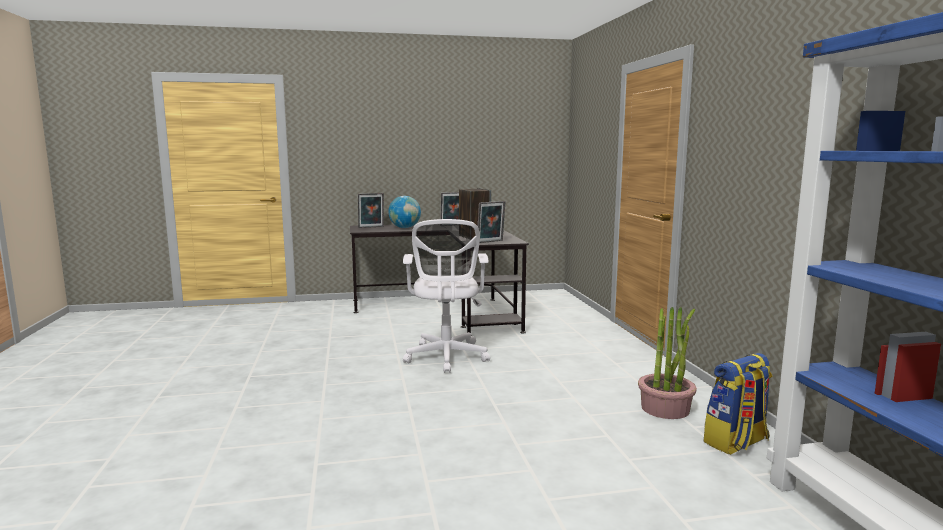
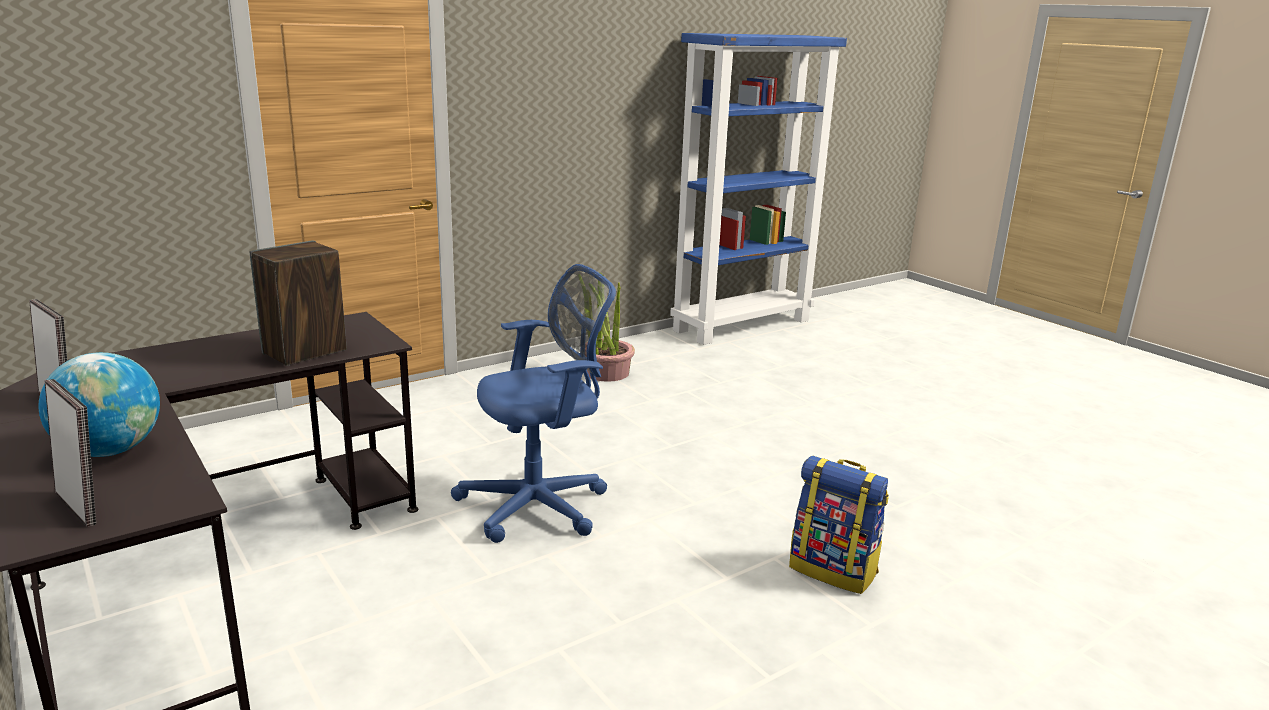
camera: 115 degrees left, 10 degrees up
(446, 358) = (540, 505): white office chair -> blue office chair
(491, 242) = (364, 334): picture frame -> none
(736, 442) = (651, 351): backpack -> backpack (834, 570)

